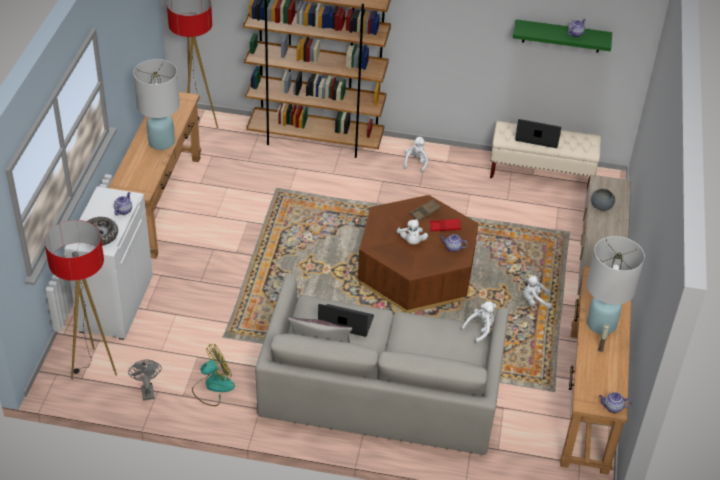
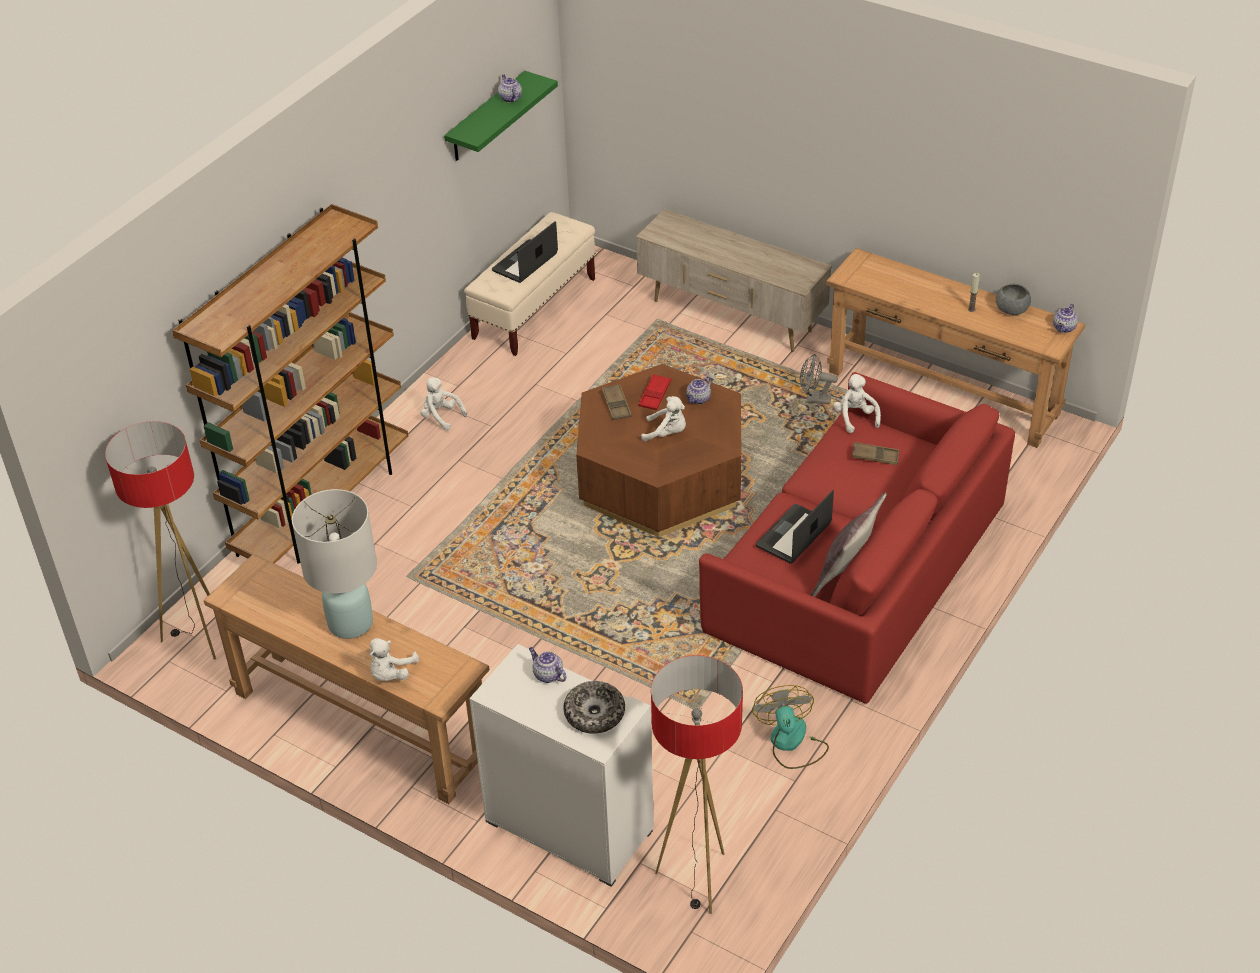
camera: 65 degrees left, 0 degrees up
(147, 390) = (768, 822): grey fan -> grey fan (814, 399)
(380, 387) = (856, 568): grey sofa -> red sofa
(444, 346) = (875, 456): none -> brown tray
(534, 301) = (764, 386): white plush toy -> white plush toy (391, 673)
(601, 206) = (700, 246): grey bowl -> grey bowl (1011, 310)
(601, 324) = (931, 296): white table lamp -> none

